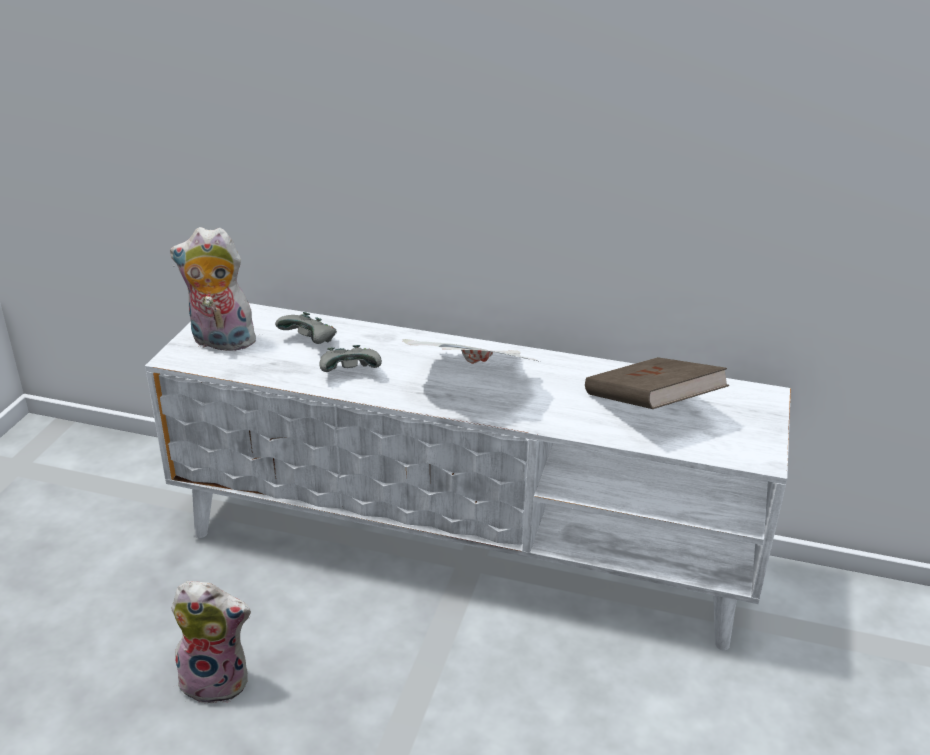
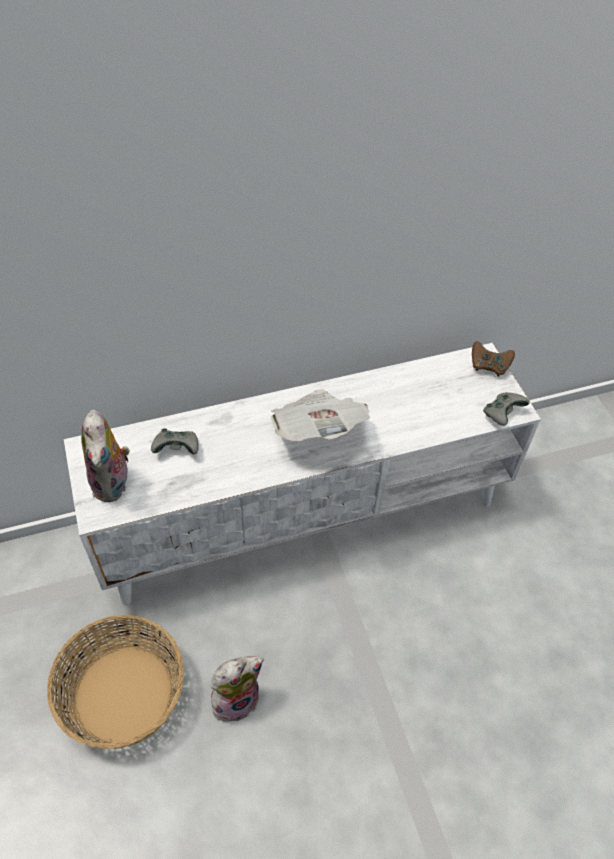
camera: 35 degrees left, 20 degrees up
(115, 610) = (123, 693): none -> basket
(220, 342) = (113, 483): plush toy -> plush toy turned 75 degrees counterclockwise
(350, 373) = (232, 465): grey game controller -> grey game controller (502, 414)
(650, 408) = (434, 400): brown book -> none
(761, 405) = (488, 366): none -> brown game controller

